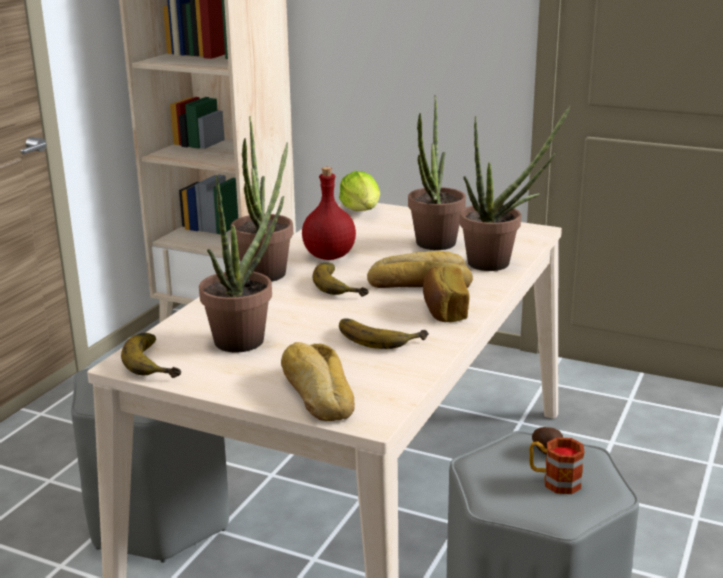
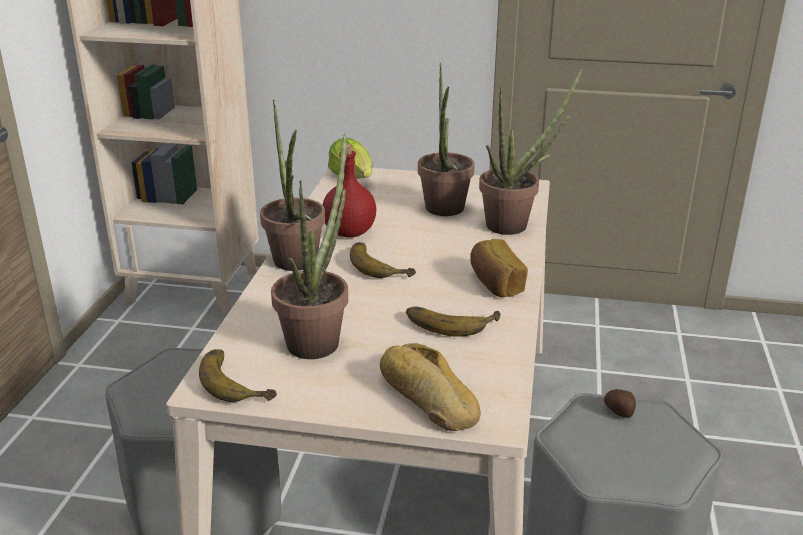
camera: 15 degrees left, 5 degrees up
(420, 283) = (455, 255): bread -> none
(554, 481) = (641, 444): mug -> none

